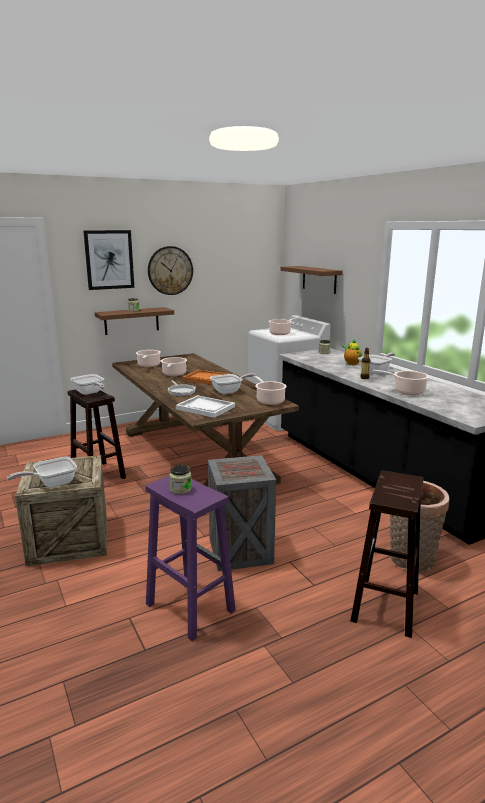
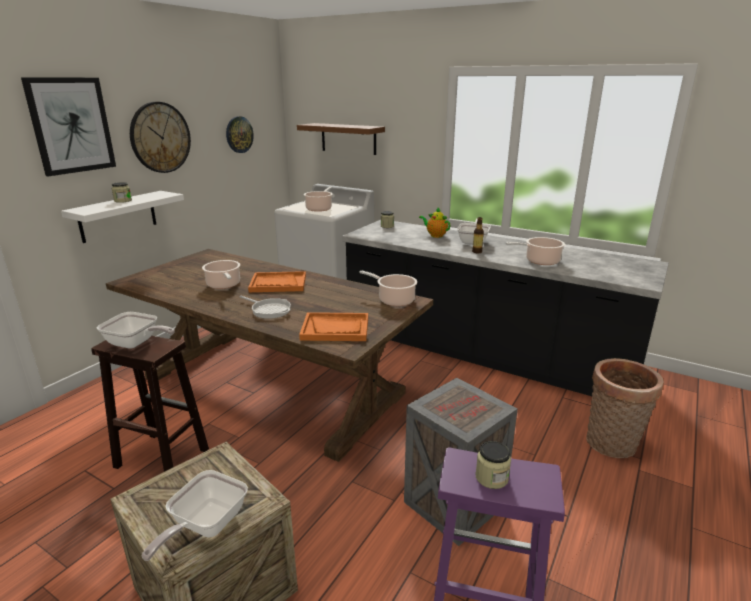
camera: 30 degrees left, 5 degrees up
(131, 321) = (118, 216): brown shelf -> white shelf
(148, 365) = (169, 278): cooking pot -> none
(205, 408) = (335, 329): white tray -> orange tray
(229, 391) = (330, 296): frying pan -> none
(236, 272) = (239, 134): none -> wall clock
(385, 606) = (650, 512): brown stool -> none

